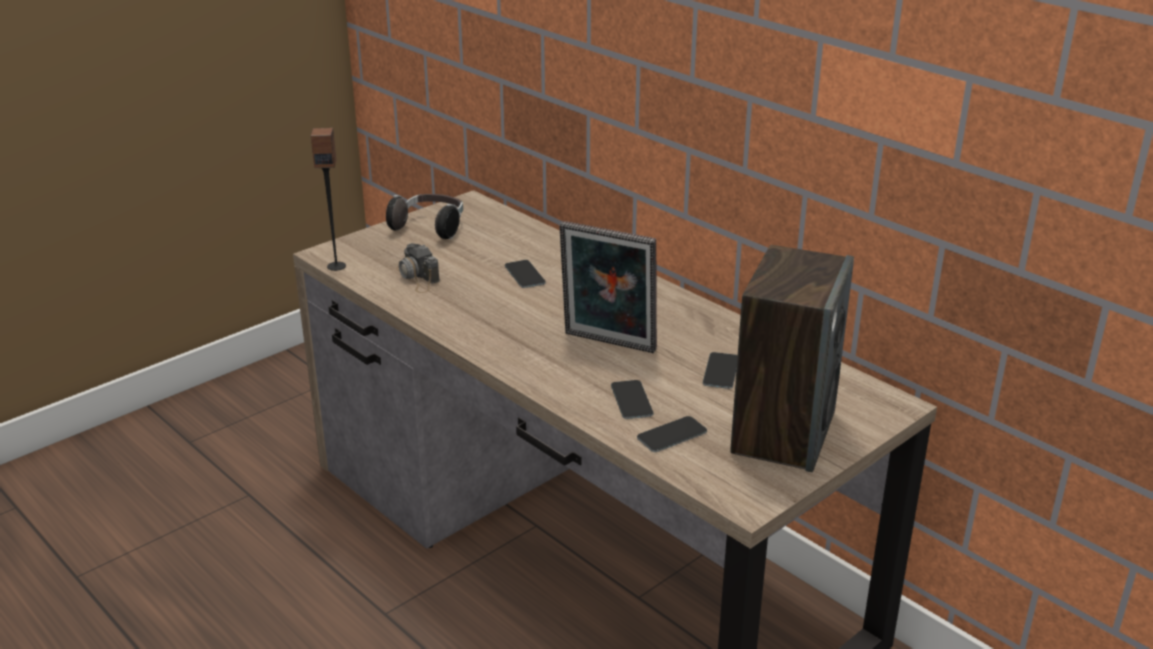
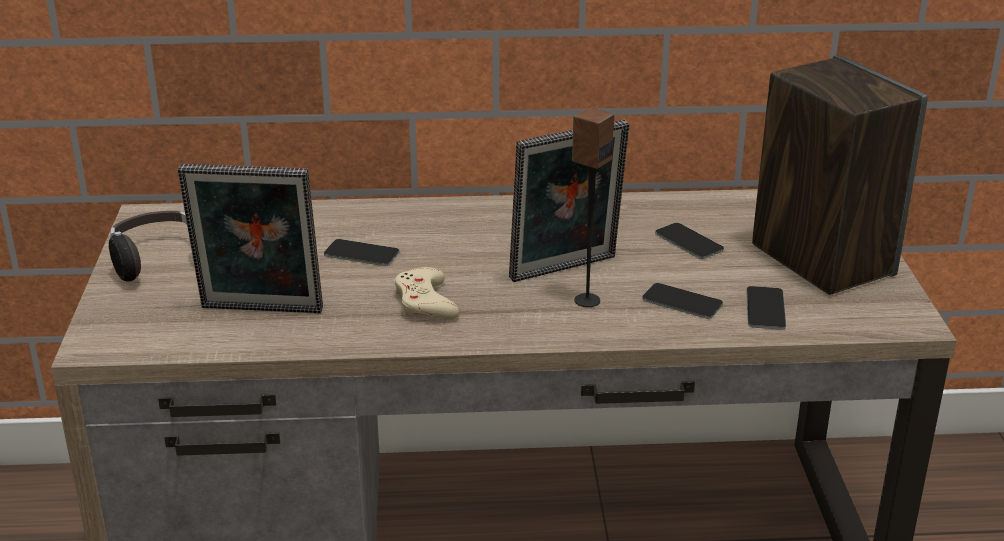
camera: 50 degrees left, 0 degrees up
(336, 266) = (140, 350): speaker -> speaker (586, 300)
(417, 277) = (260, 312): camera -> picture frame
(498, 317) = (425, 302): none -> beige game controller

